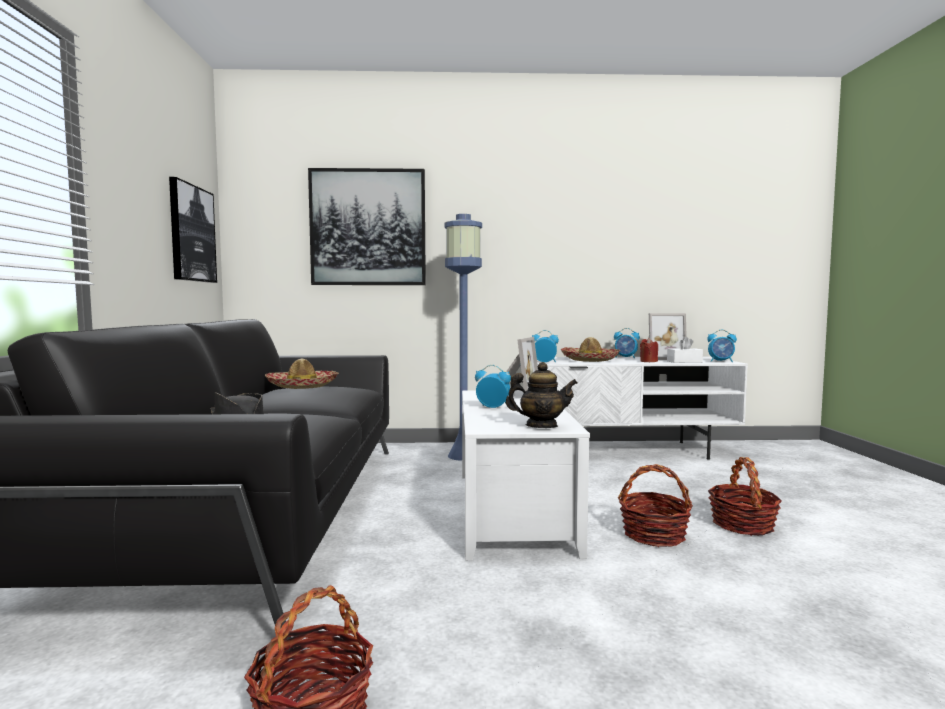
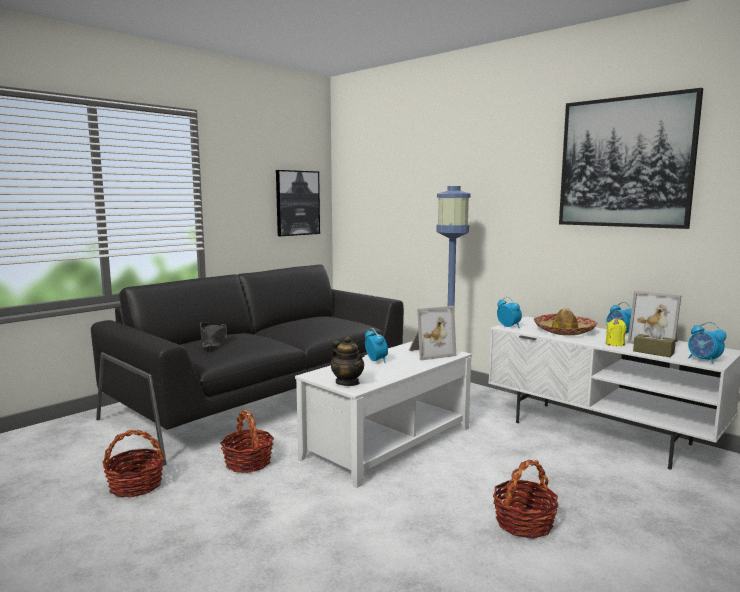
camera: 45 degrees right, 5 degrees up
(302, 386) = (320, 318): hat -> none
(368, 228) = (413, 191): picture -> picture (625, 162)
(648, 361) = (615, 344): red candle -> yellow candle
(654, 535) = (435, 496): basket -> basket (248, 463)
(684, 362) = (653, 352): white tissue box -> brown tissue box

